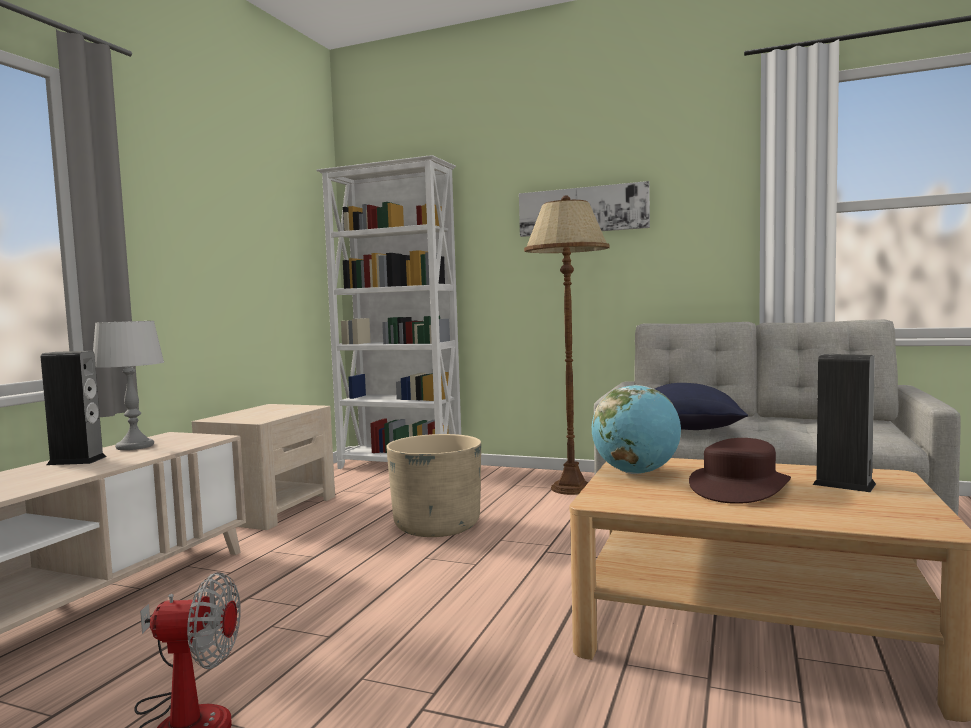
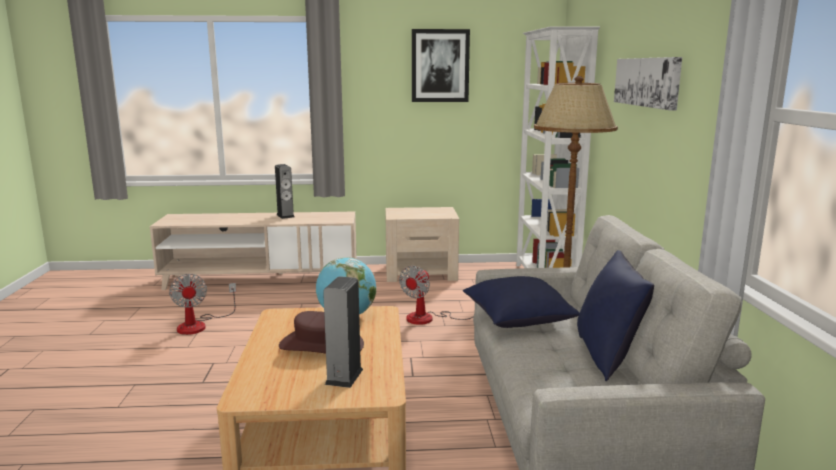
camera: 65 degrees right, 10 degrees up
(134, 446) = (317, 215): grey table lamp -> none
(235, 197) = (440, 66): none -> picture
(437, 526) = (429, 318): beige planter -> fan
(787, 419) = (608, 357): none -> blue pillow

